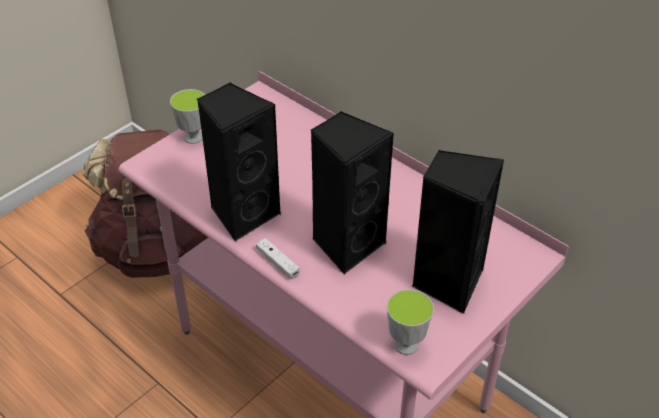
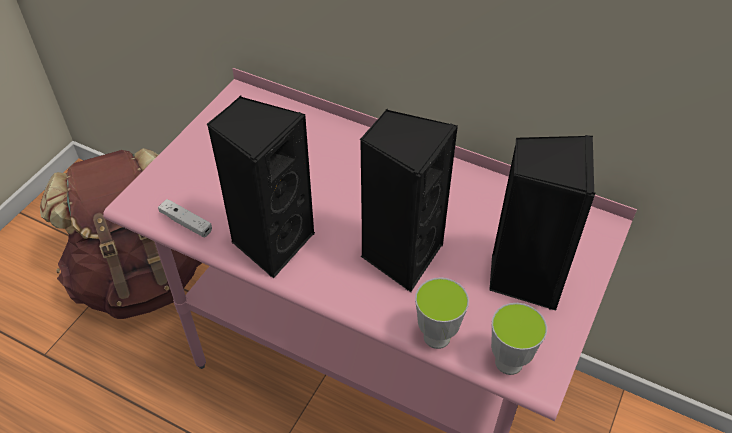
camera: 15 degrees left, 5 degrees up
(193, 137) = (182, 160): cup -> cup (437, 337)
(277, 263) = (331, 294): white game controller -> white game controller (186, 223)

